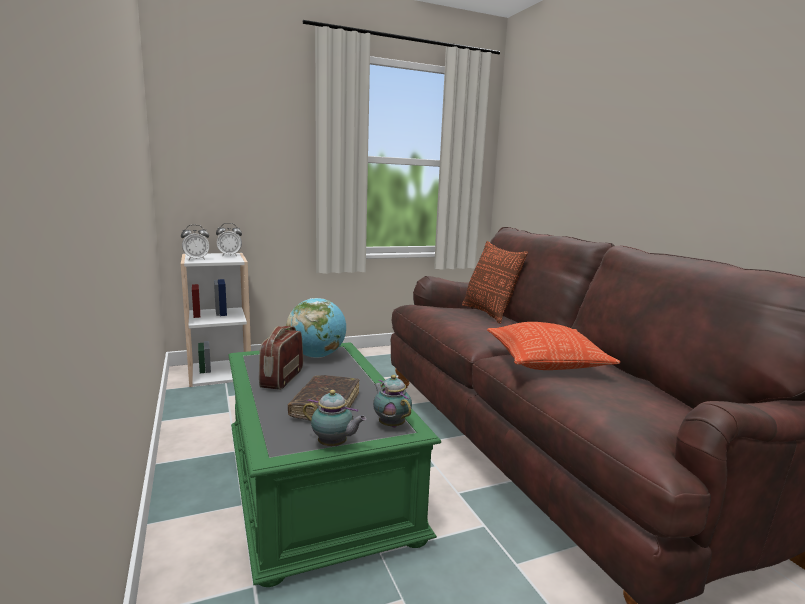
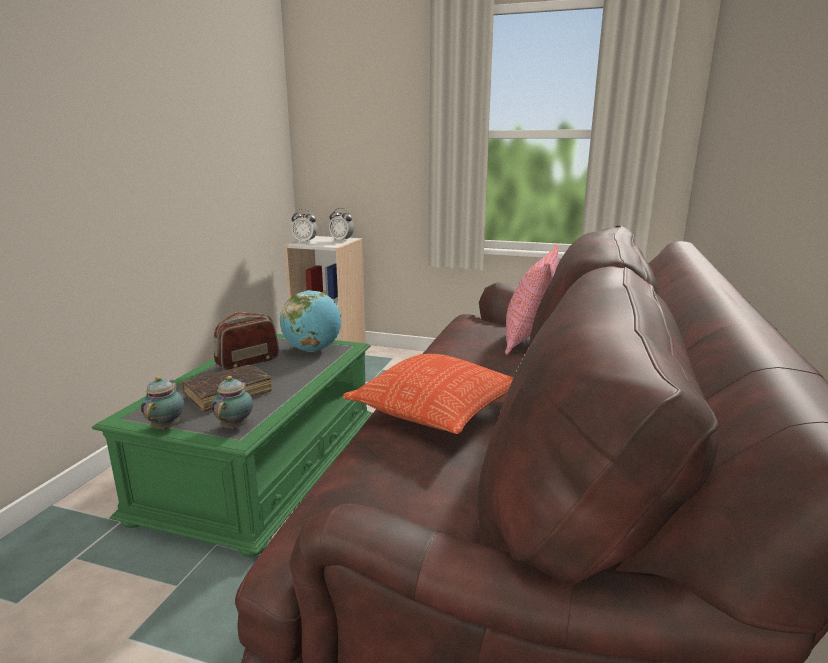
camera: 40 degrees right, 5 degrees up
(334, 445) = (167, 426): teapot -> teapot turned 150 degrees counterclockwise
(489, 314) = (528, 341): brown pillow -> pink pillow

